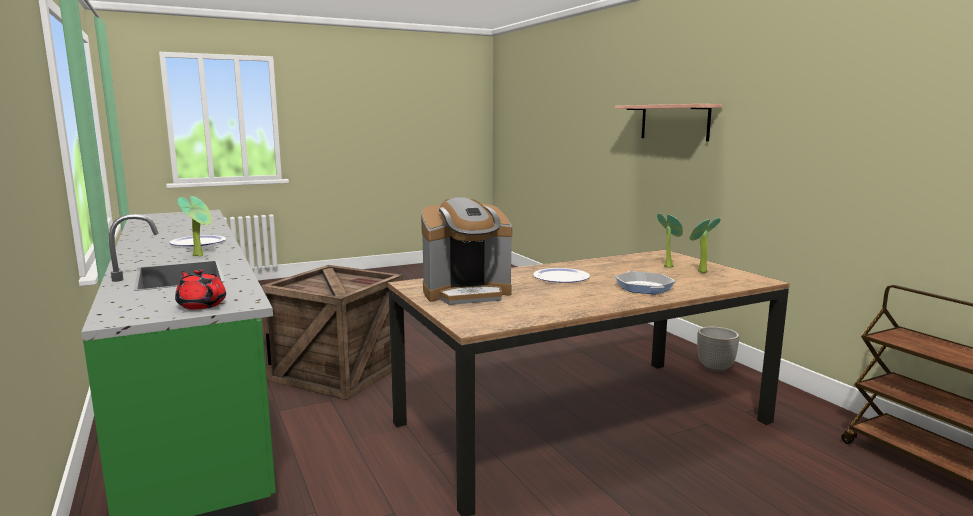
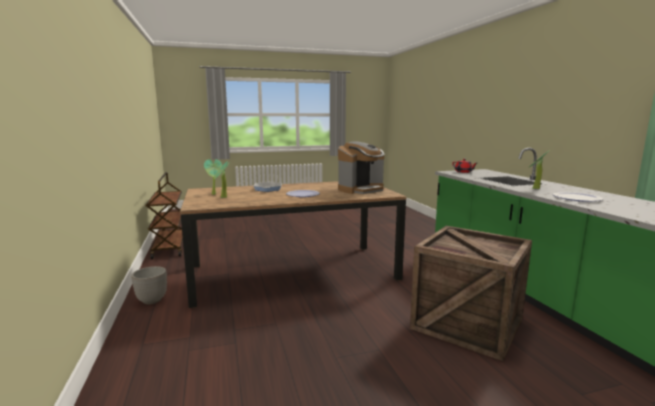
camera: 170 degrees left, 0 degrees up
(466, 293) = (361, 190): coffee machine -> coffee machine turned 150 degrees clockwise
(674, 122) = (53, 93): shelf -> none

